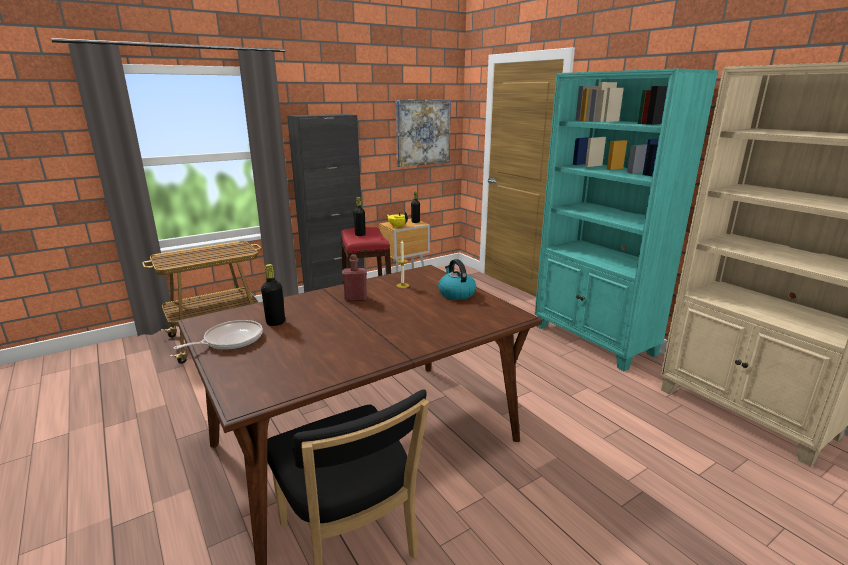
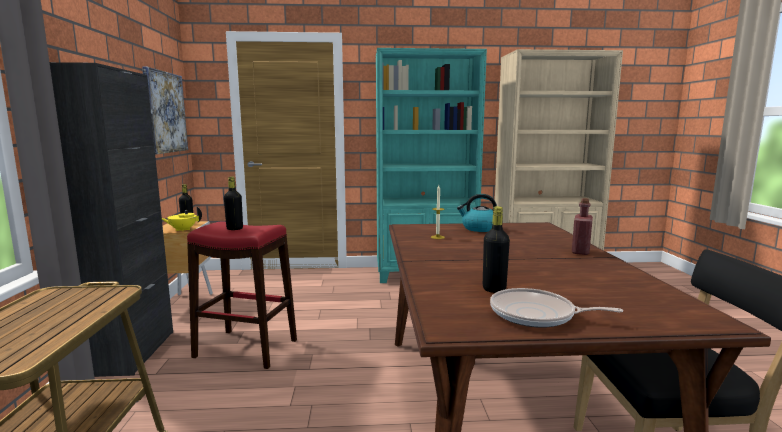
camera: 60 degrees left, 10 degrees down
(230, 340) = (536, 315): frying pan -> frying pan turned 60 degrees counterclockwise
(355, 298) = (454, 254): red bottle -> red bottle (580, 251)

